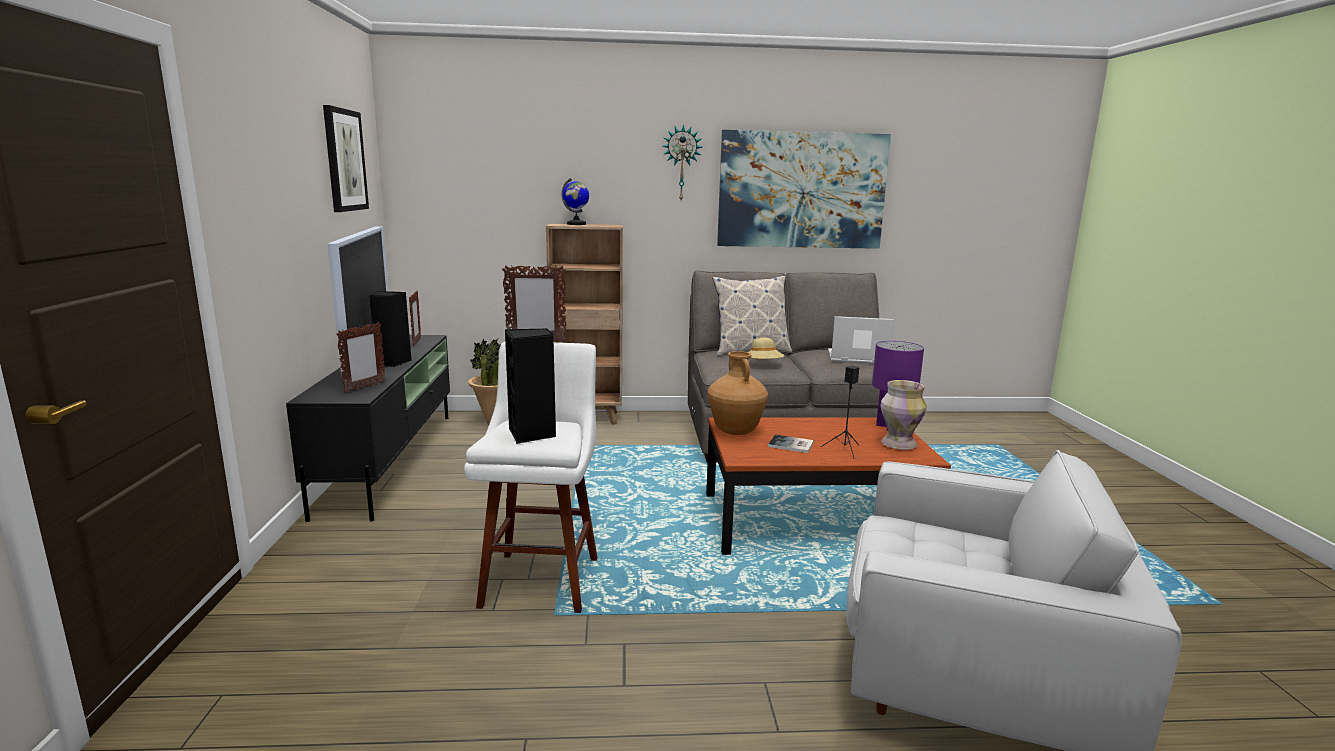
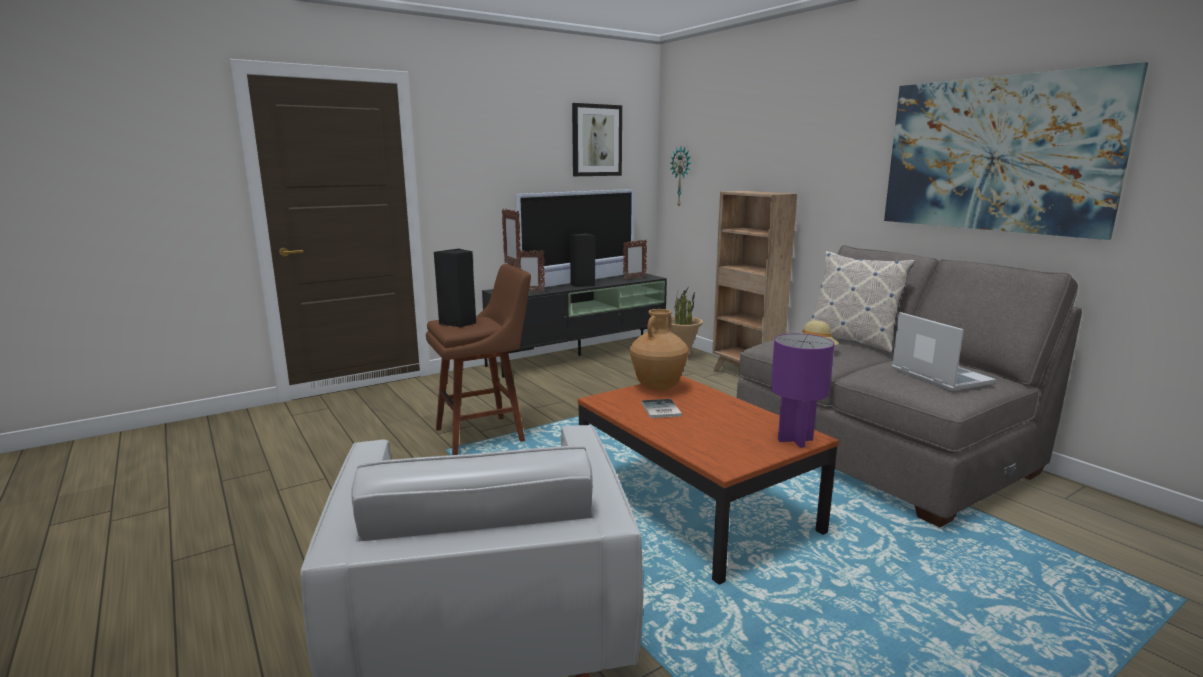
camera: 60 degrees right, 0 degrees up
(542, 578) = (485, 434): white stool -> brown stool
(576, 224) = (754, 191): globe -> none
(681, 163) = (859, 128): wall clock -> wall clock (681, 176)
(844, 450) = (683, 430): black speaker -> none
(897, 444) = (742, 449): vase -> none

